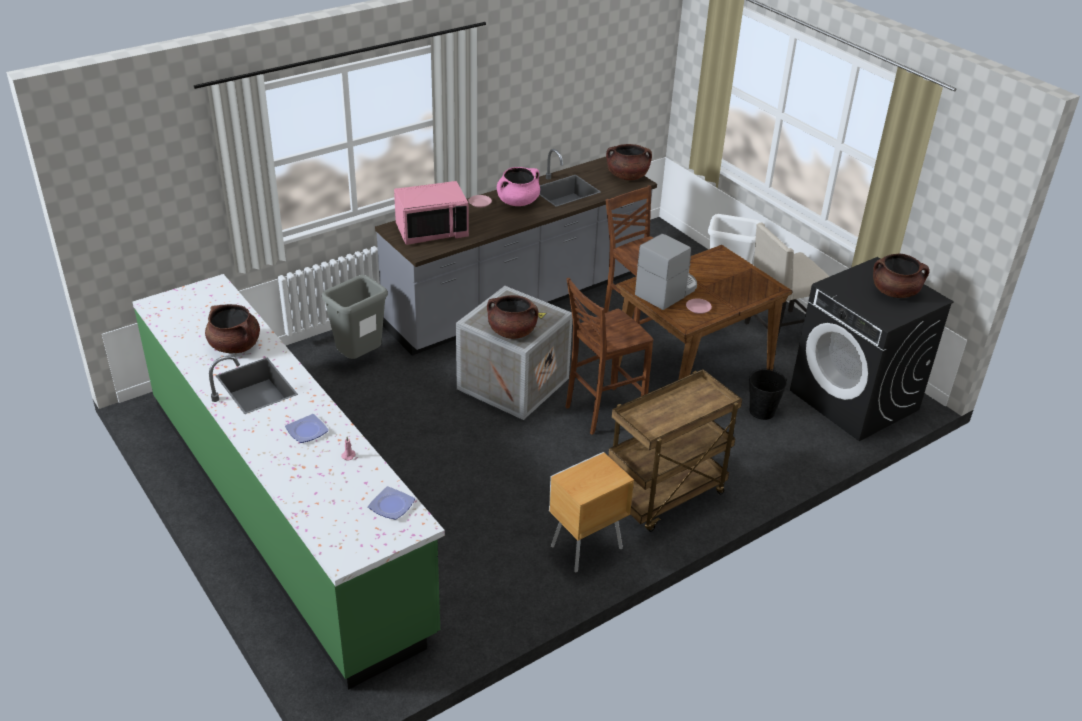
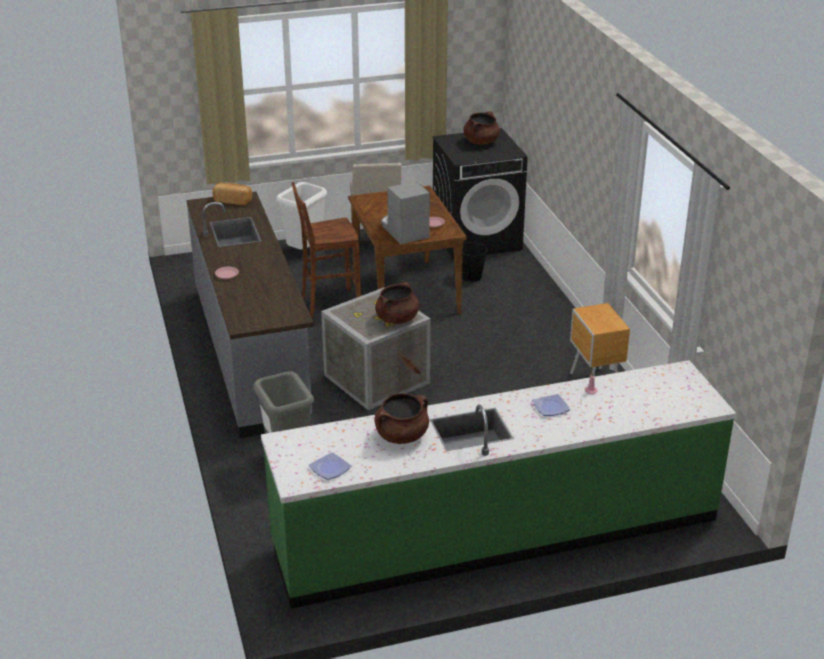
camera: 70 degrees left, 5 degrees down
(391, 505) = (656, 378): plate -> plate (329, 468)
(432, 230) = (260, 306): pink microwave -> none
(518, 202) = (239, 256): pink cooking pot -> none
(602, 411) = (437, 344): brown stool -> none
(627, 176) = (233, 200): brown cooking pot -> bread
(665, 498) = (552, 338): brown cart -> none

